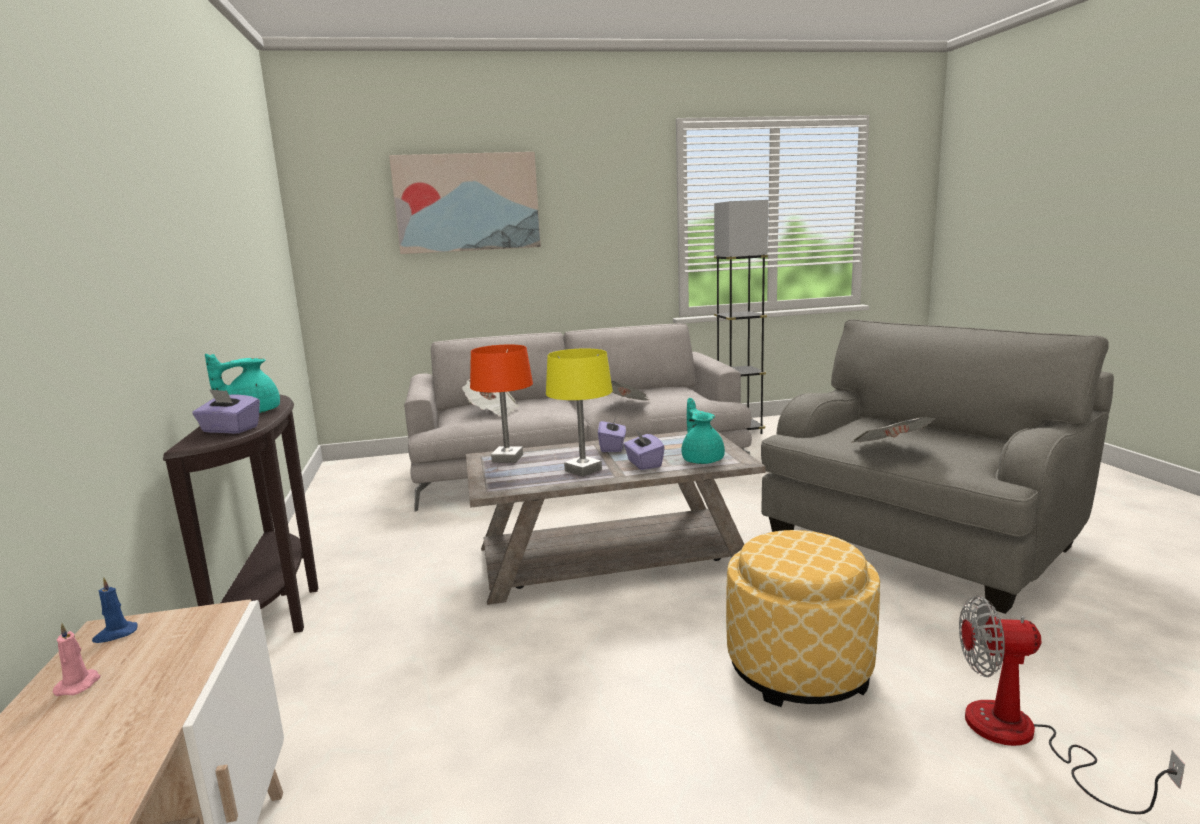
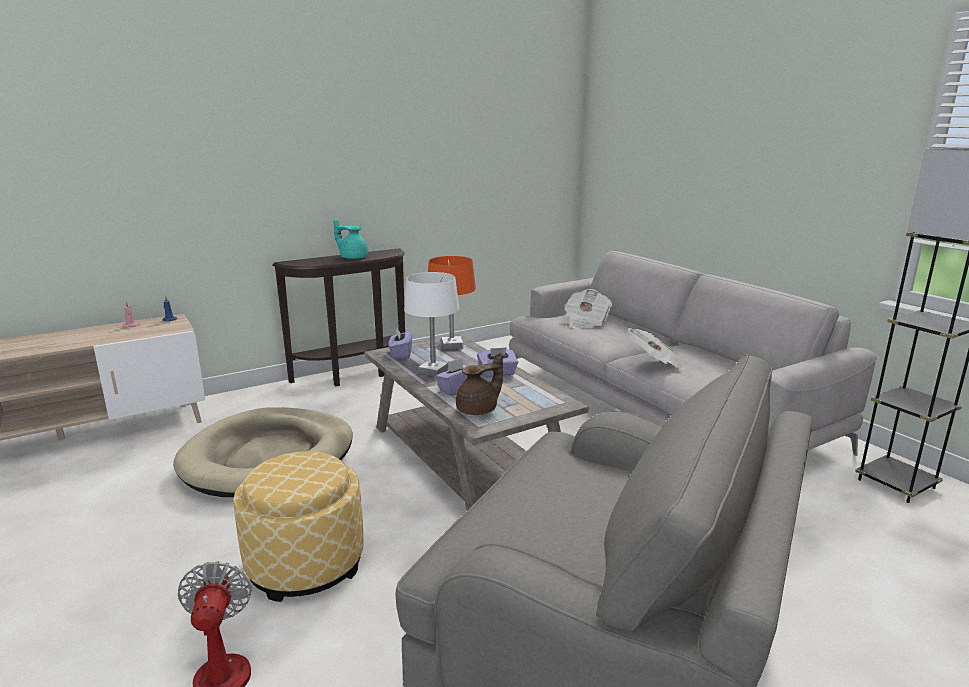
camera: 70 degrees right, 5 degrees up
(230, 430) = (314, 261): purple tissue box -> purple tissue box (401, 354)
(467, 202) = (695, 124): picture -> none
(509, 699) = (269, 457): none -> beige dog bed
(583, 470) = (433, 372): yellow table lamp -> white table lamp
(702, 459) = (479, 410): turquoise teapot -> brown teapot
(890, 450) = (523, 495): newspaper -> none

